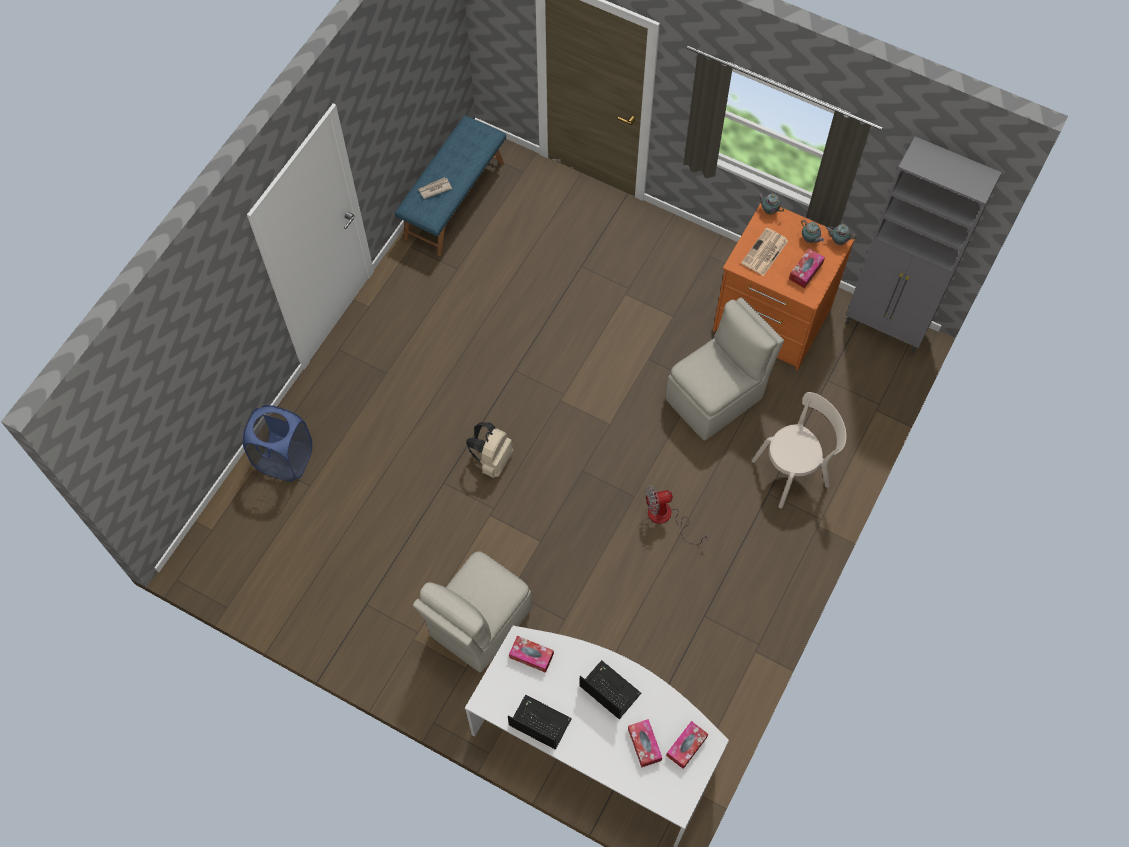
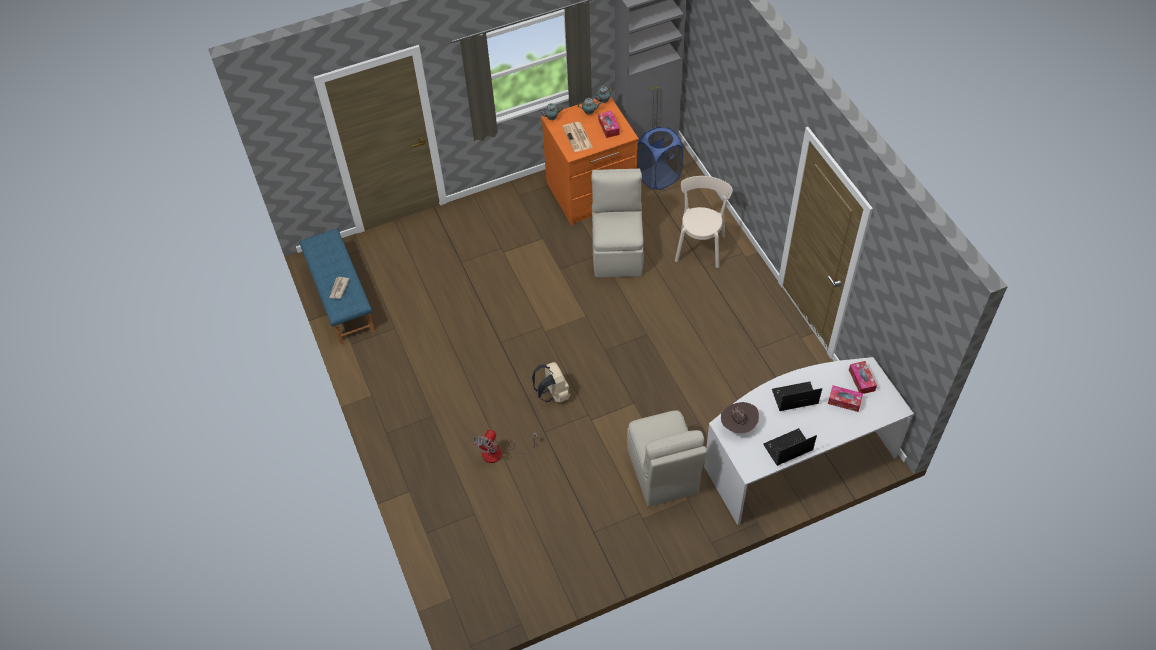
camera: 50 degrees left, 10 degrees down
(284, 459) = (439, 517): blue laundry basket -> blue laundry basket (658, 177)
(531, 656) = (738, 425): tissue box -> brown hat
(667, 518) = (676, 327): fan -> fan (499, 452)

